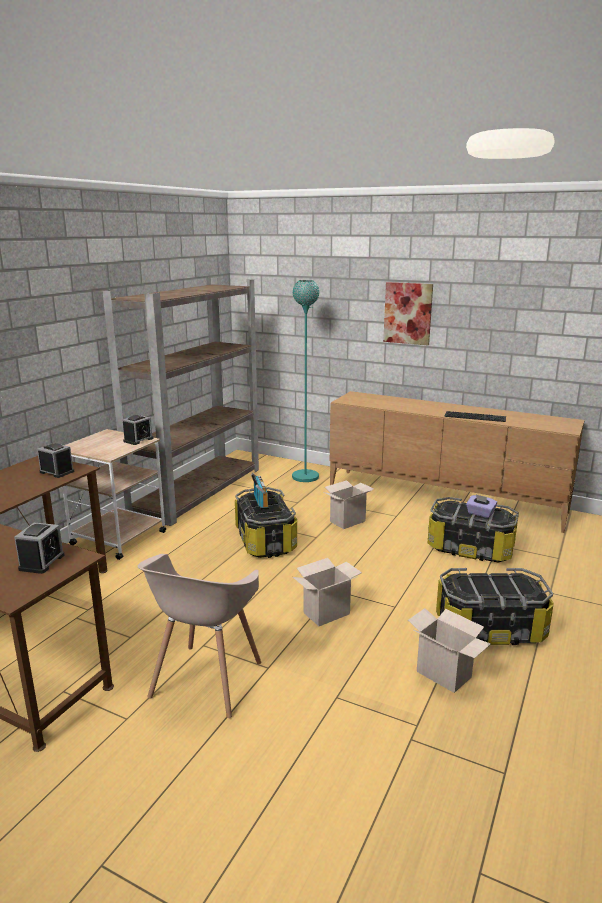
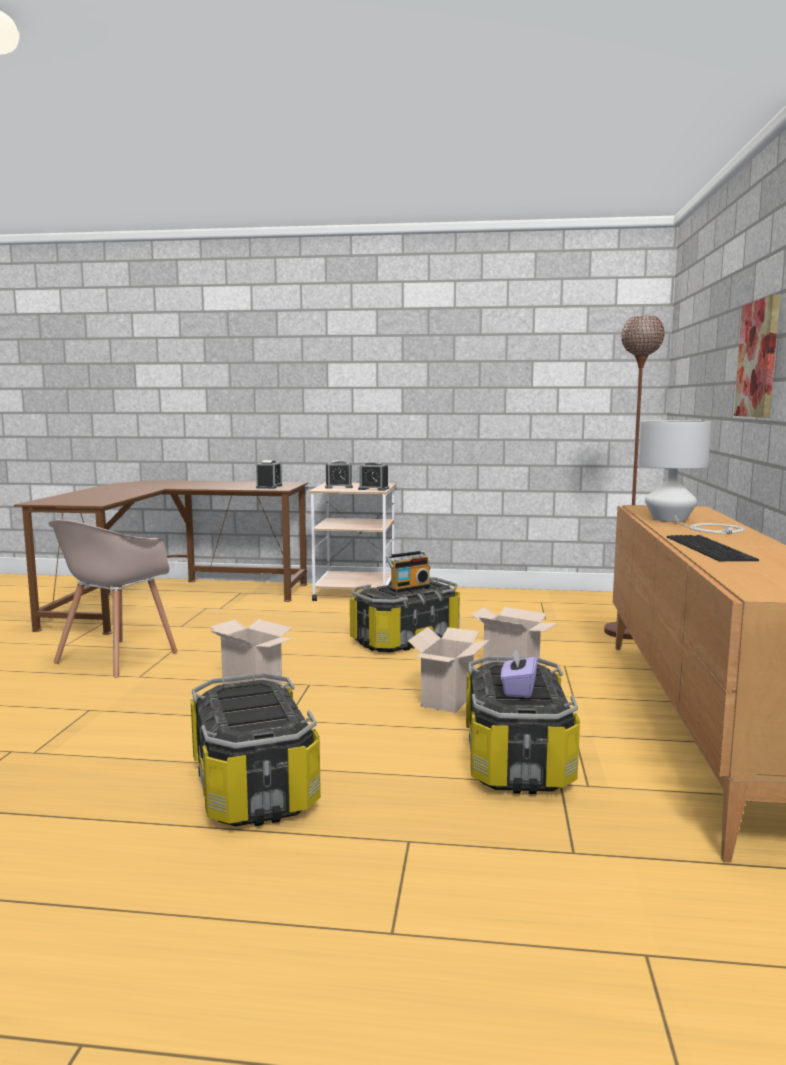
camera: 70 degrees right, 10 degrees down
(42, 562) = (90, 500): alarm clock -> alarm clock (338, 487)
(198, 490) = (500, 598): brown bookcase -> none
(206, 681) = (116, 659): beige chair -> beige chair turned 60 degrees counterclockwise
(305, 477) = (627, 633): turquoise floor lamp -> brown floor lamp
(404, 405) = (686, 523): none -> white table lamp
(446, 674) = (133, 762): cardboard box -> cardboard box (448, 701)

